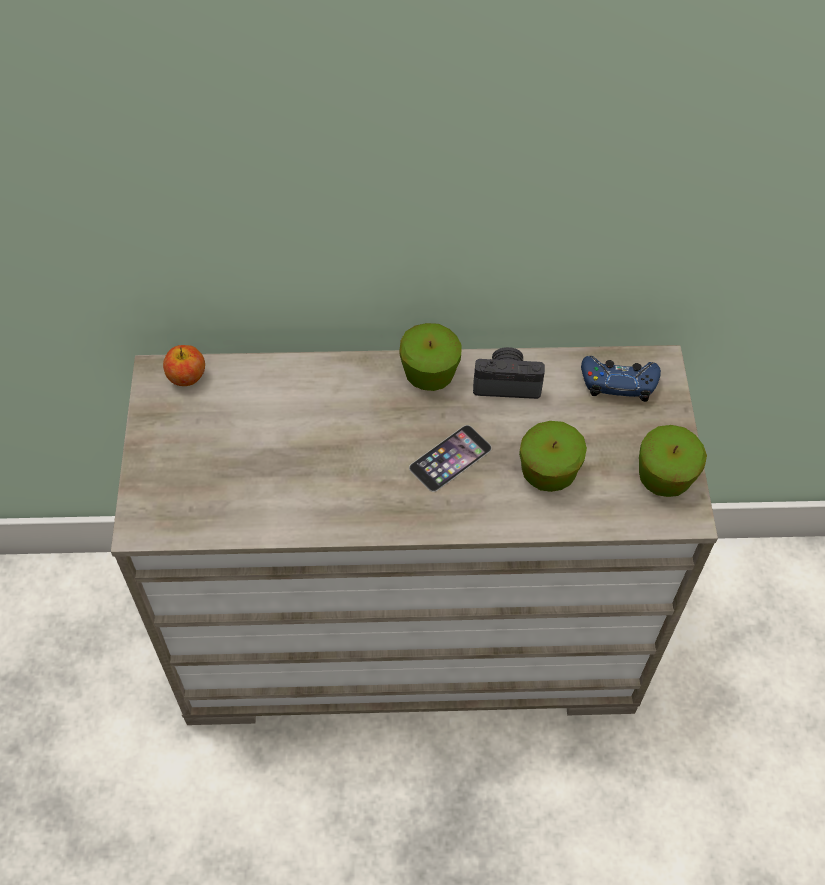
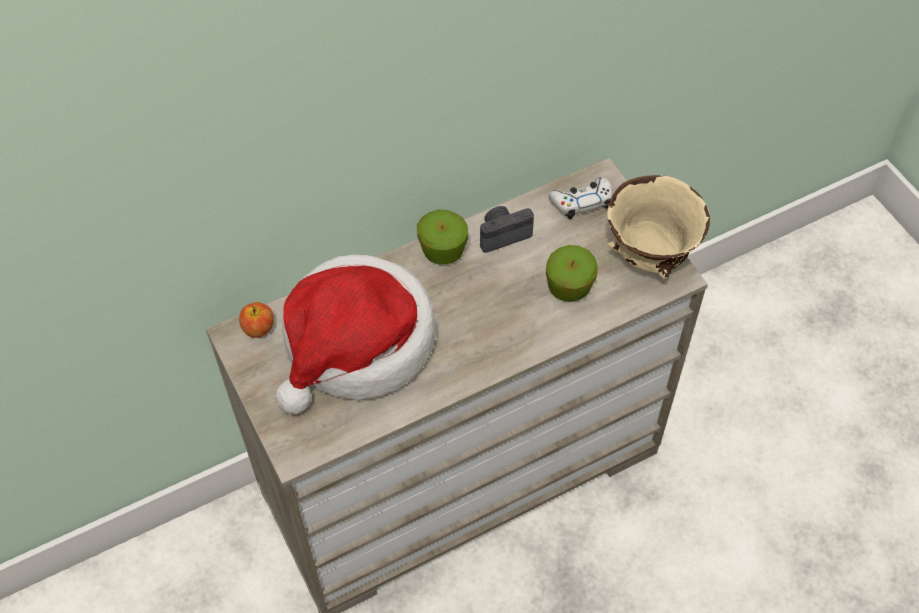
camera: 25 degrees left, 0 degrees up
(277, 437) = (357, 345): none -> hat
(450, 458) = (494, 306): phone -> none
(618, 382) = (581, 202): blue game controller -> white game controller
(664, 478) = (650, 257): apple -> beige bowl

